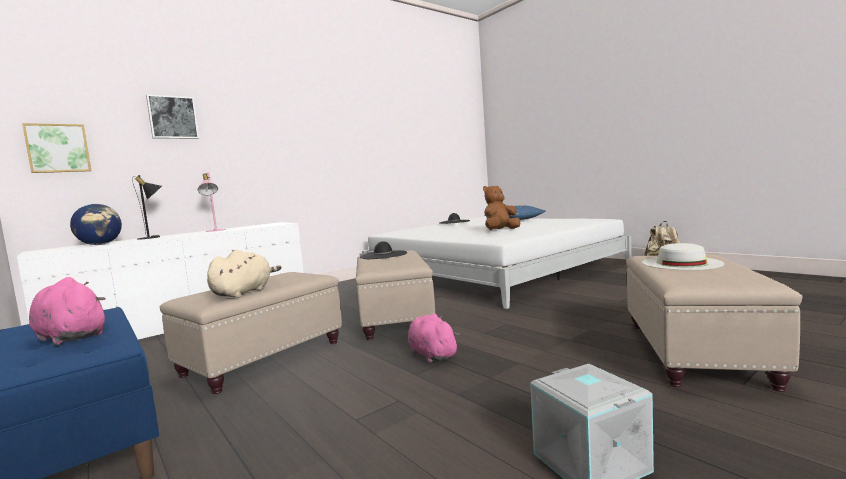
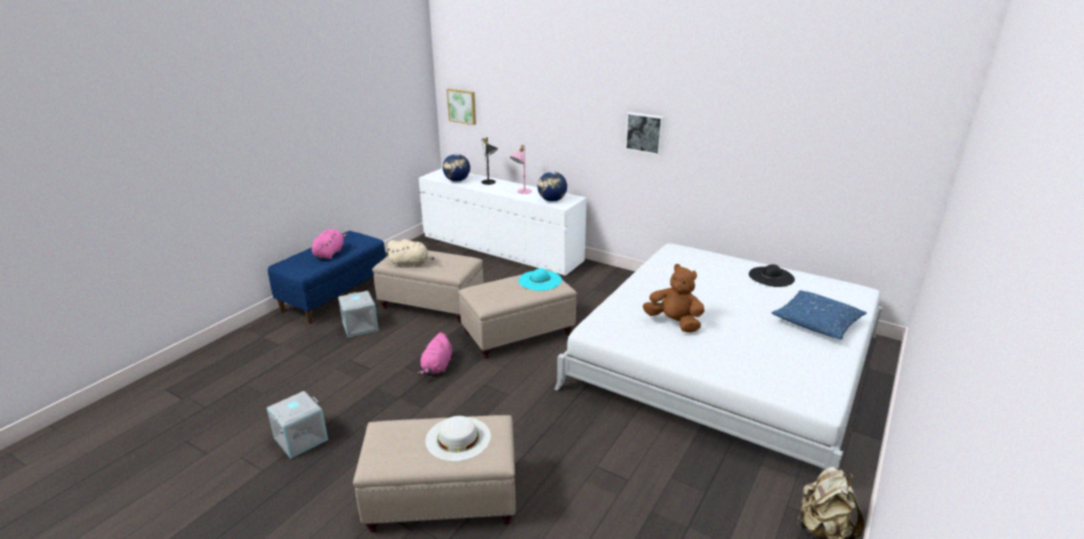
camera: 70 degrees right, 20 degrees up
(172, 117) = (522, 90): picture -> picture (644, 132)
(252, 412) = (361, 326): none -> grey storage box
(264, 225) = (552, 200): none -> globe
(383, 255) = (540, 280): black hat -> turquoise hat
(431, 355) = (437, 367): pink plush toy -> pink plush toy turned 150 degrees clockwise

